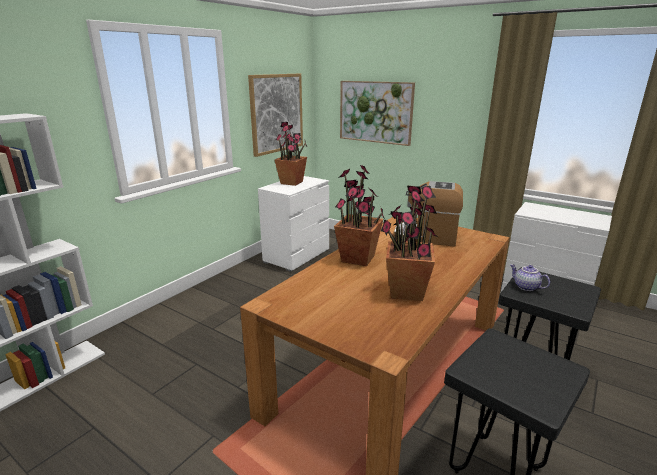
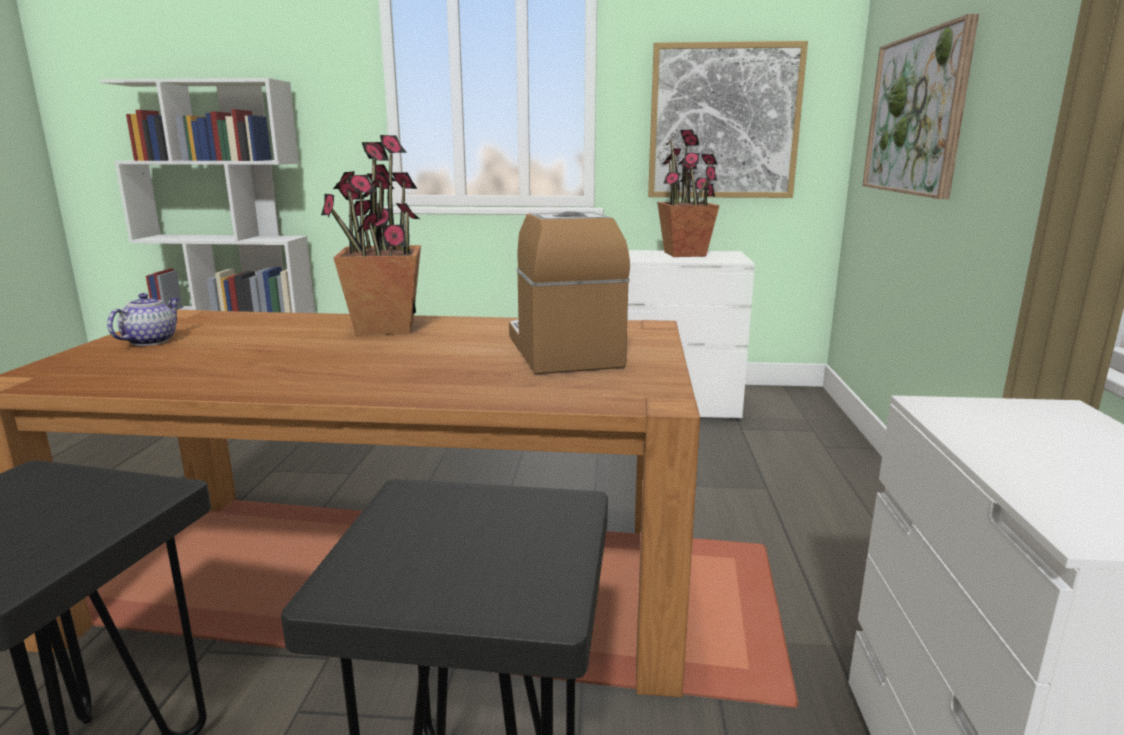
camera: 60 degrees right, 5 degrees down
(406, 292) = (256, 366): potted plant -> none
(525, 287) = (461, 506): teapot -> teapot (150, 341)

